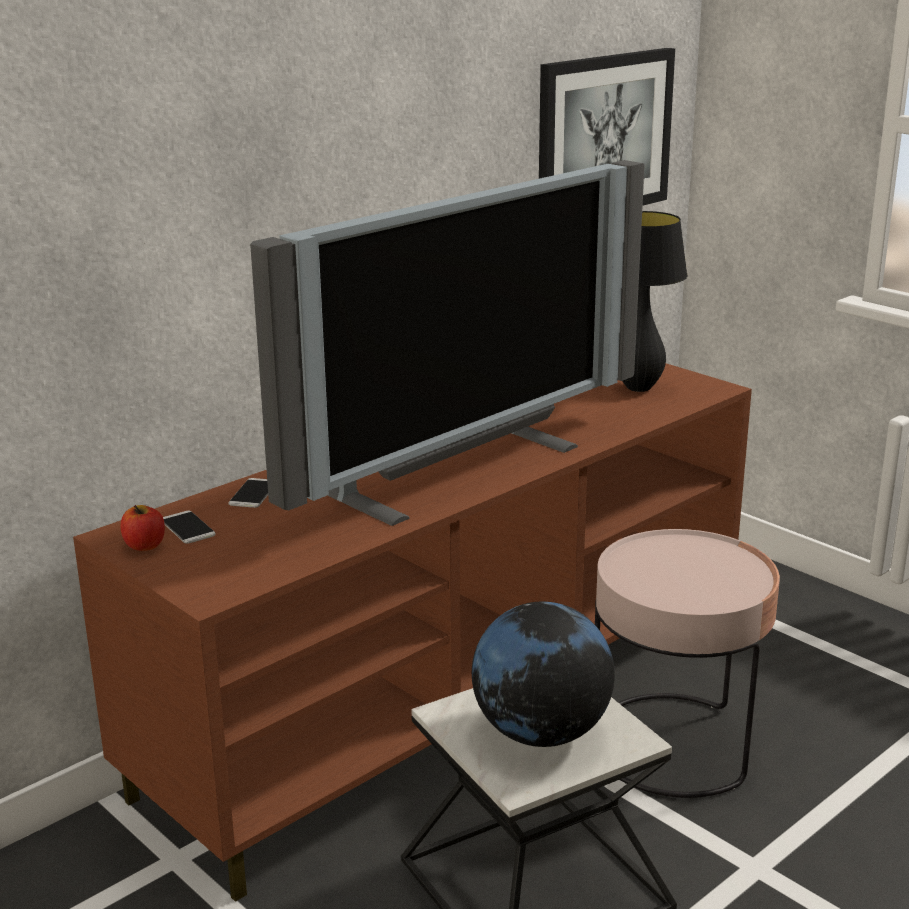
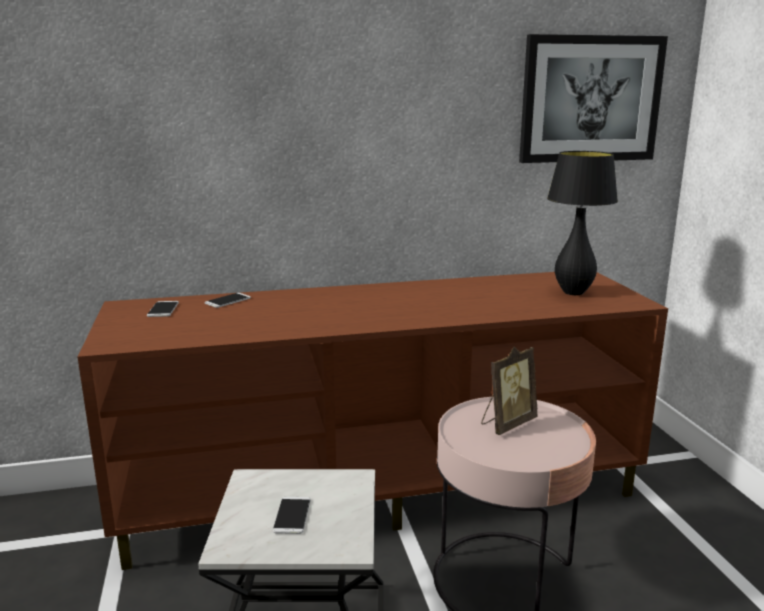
camera: 30 degrees right, 5 degrees down
(145, 546) = (126, 313): apple -> none
(456, 468) = (368, 312): television -> none
(541, 732) = (292, 515): globe -> phone
(669, 564) = (507, 423): none -> picture frame

